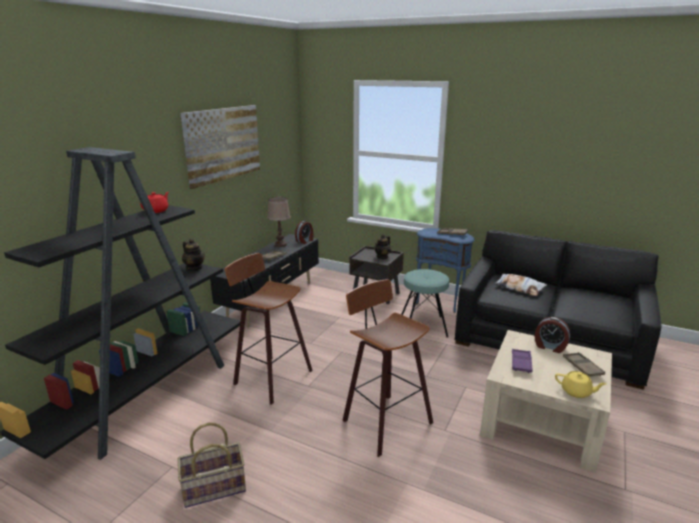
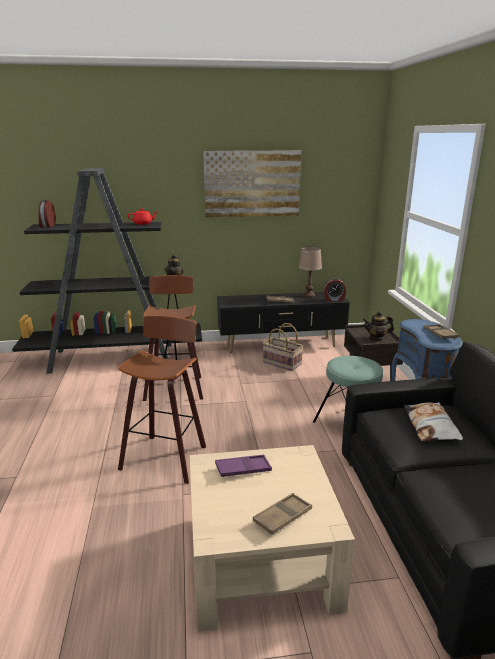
camera: 55 degrees right, 0 degrees up
(214, 489) = (42, 417): basket -> basket (281, 363)
(550, 347) = (306, 482): alarm clock -> alarm clock (47, 225)
(576, 392) = (216, 521): yellow teapot -> none

